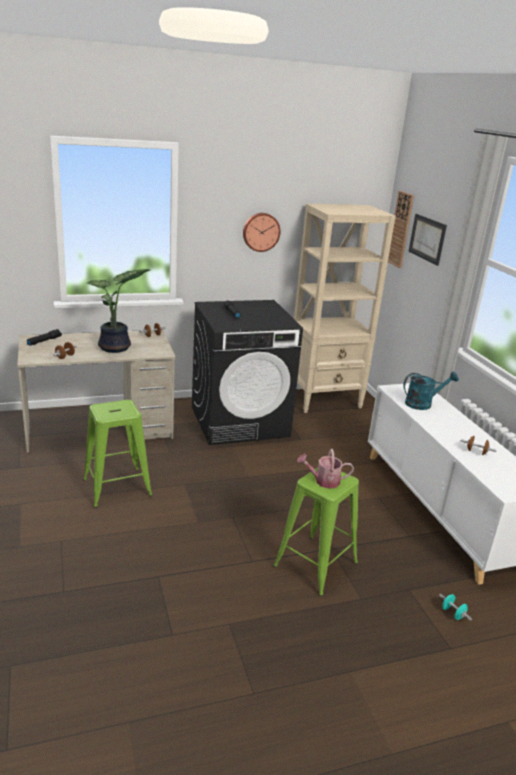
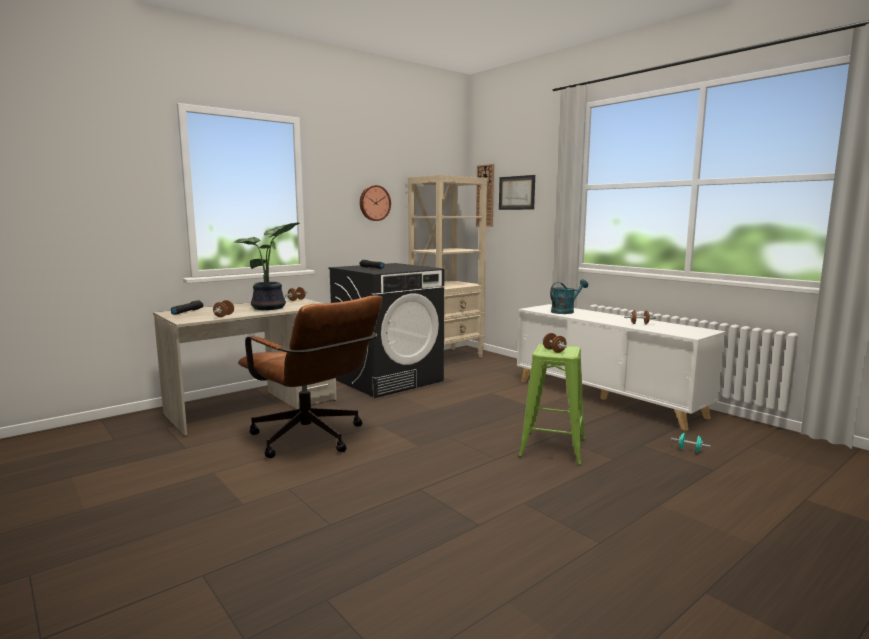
camera: 20 degrees left, 15 degrees down
(118, 487) = (313, 440): green stool -> brown office chair
(323, 481) = (554, 351): watering can -> brown dumbbell

